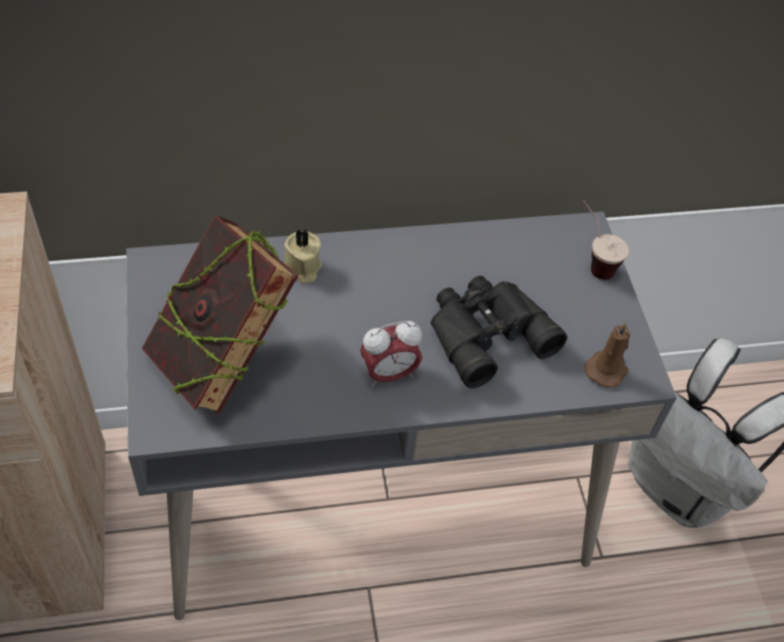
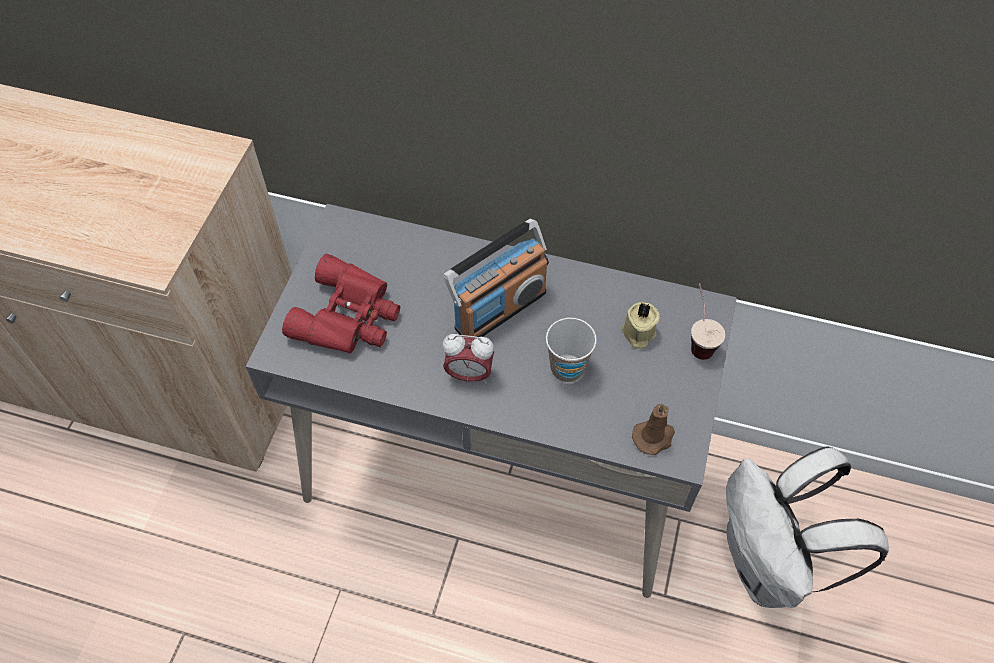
camera: 30 degrees right, 5 degrees up
(222, 359) = (349, 317): book -> red binoculars
(302, 268) = (449, 264): beige candle -> beige candle (638, 333)
(382, 297) = (499, 309): none -> radio
(485, 332) = (567, 368): black binoculars -> cup

